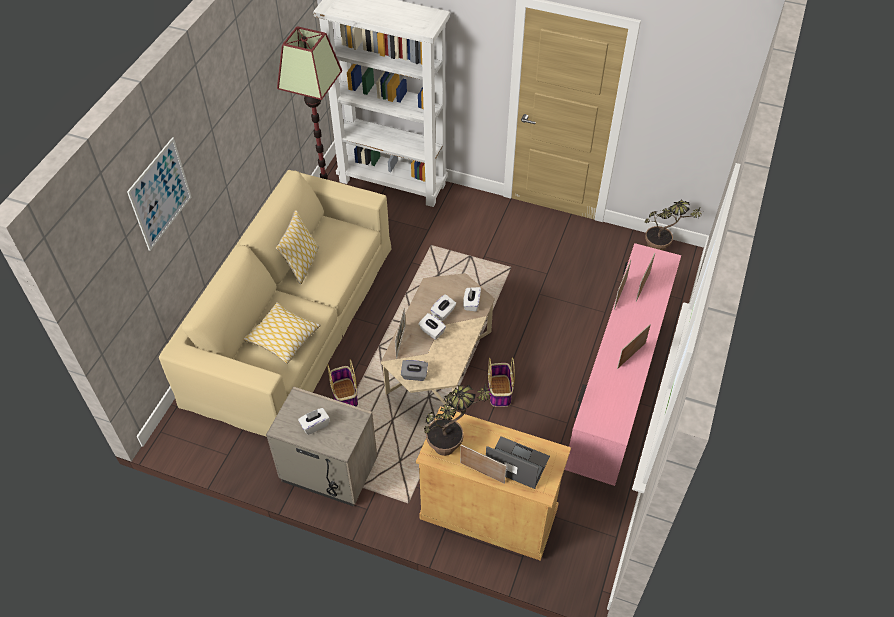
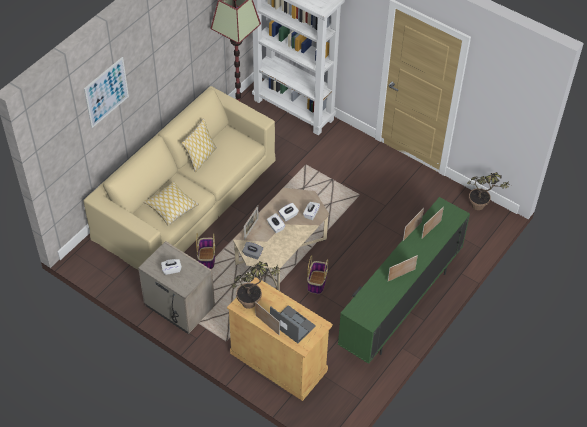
camera: 15 degrees right, 0 degrees up
(615, 396) = (400, 306): pink tv stand -> green tv stand

